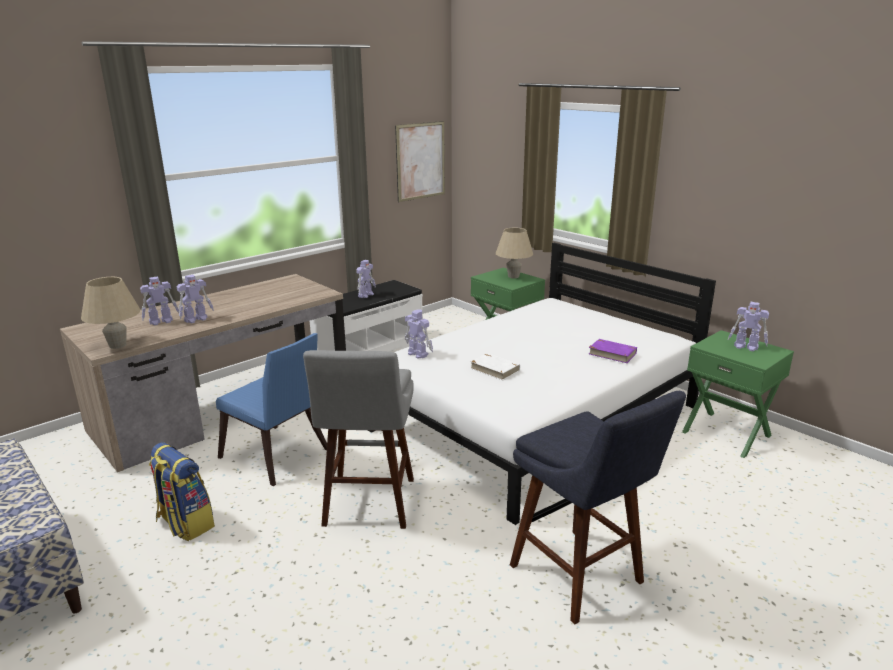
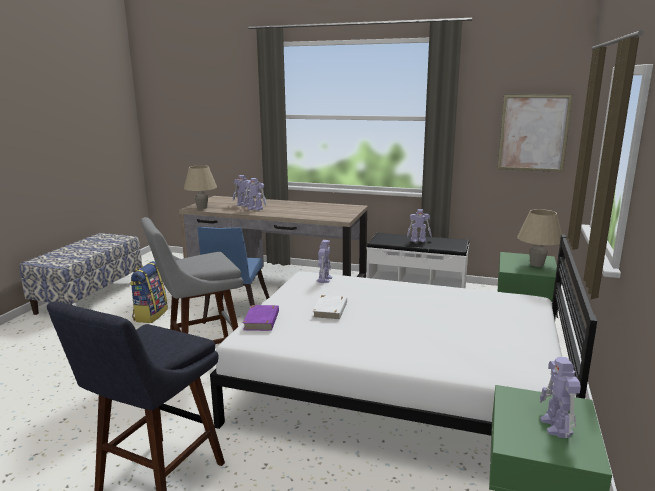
camera: 60 degrees right, 5 degrees down
(612, 353) = (435, 352): purple book -> purple book (262, 321)

